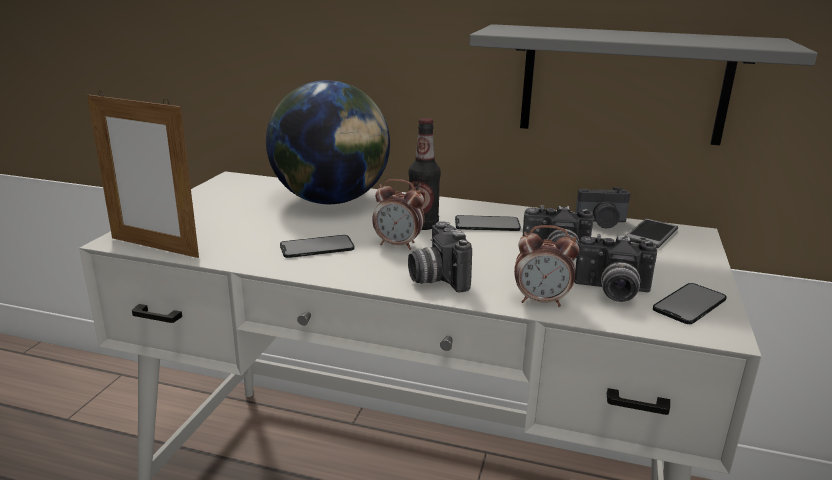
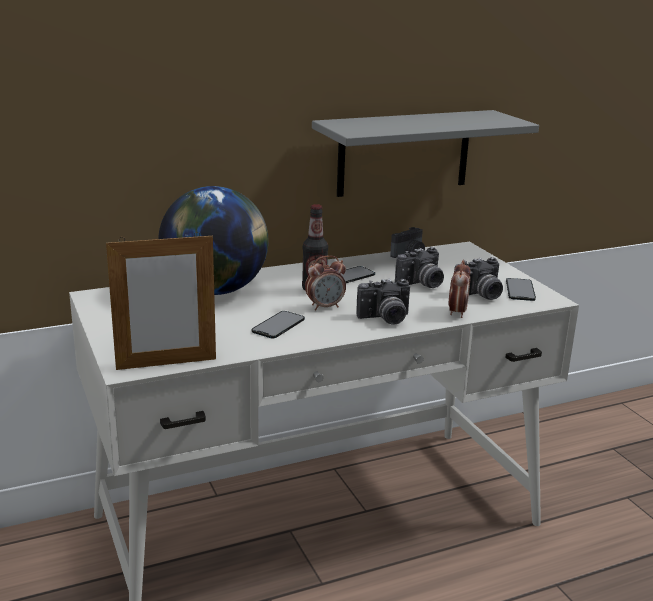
camera: 40 degrees left, 0 degrees up
(436, 278) = (385, 319): camera -> camera turned 45 degrees counterclockwise
(541, 301) = (457, 312): alarm clock -> alarm clock turned 45 degrees counterclockwise
(651, 234) = (445, 255): phone -> none

